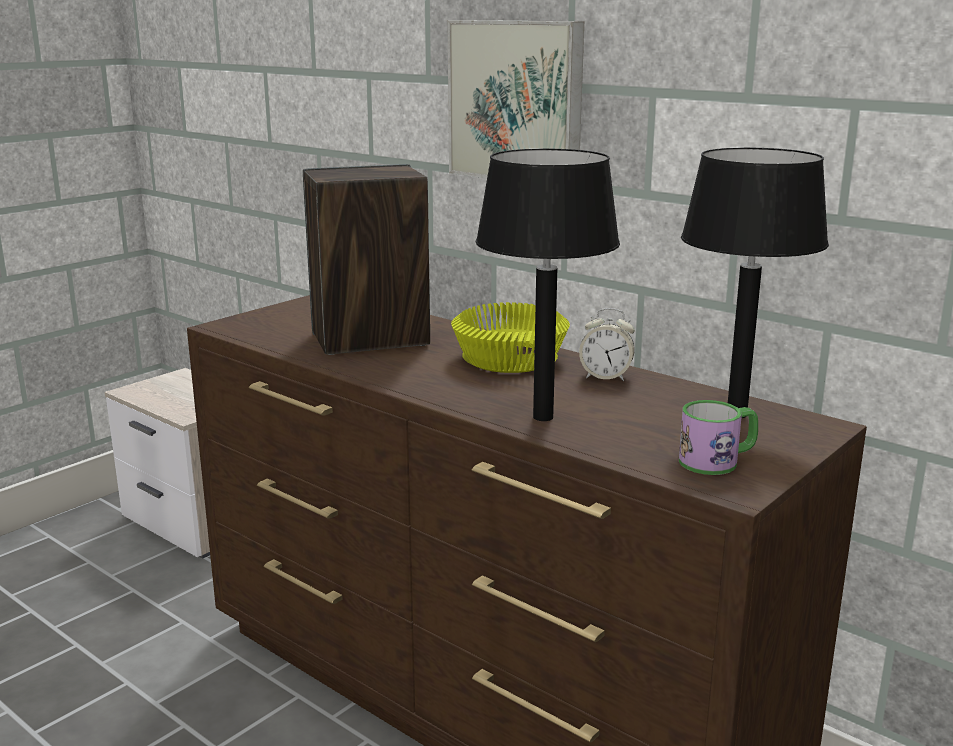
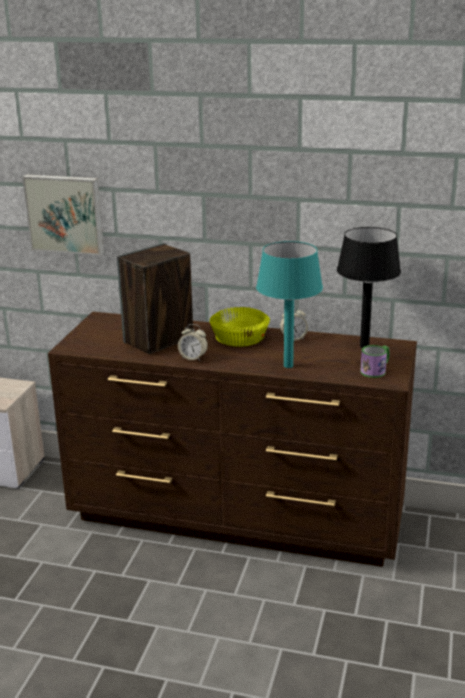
camera: 25 degrees left, 5 degrees up
(389, 373) = (193, 358): none -> alarm clock
(518, 101) = (220, 204): picture -> picture (65, 213)
(543, 417) = (288, 366): black table lamp -> turquoise table lamp

